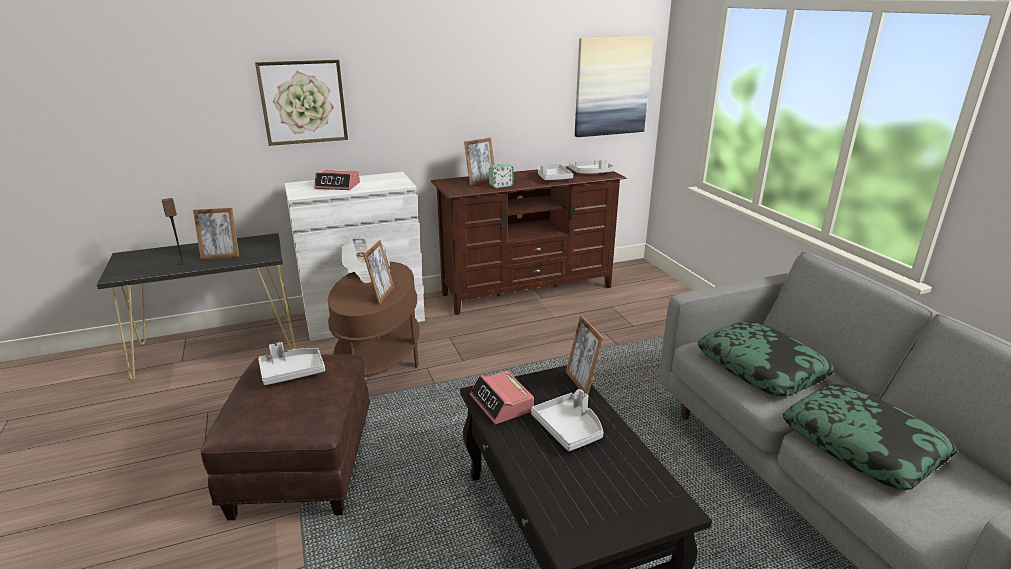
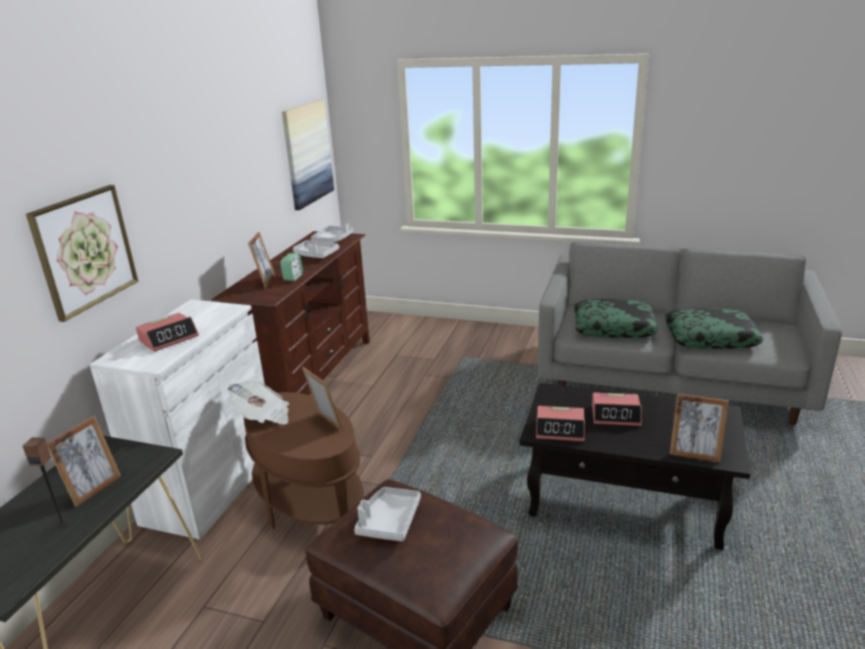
camera: 50 degrees left, 0 degrees up
(569, 429) = (616, 415): grey tray -> alarm clock
(581, 383) = (567, 389): picture frame -> picture frame (694, 454)

